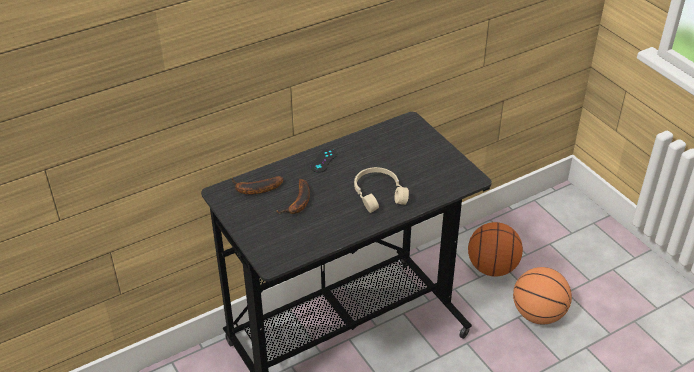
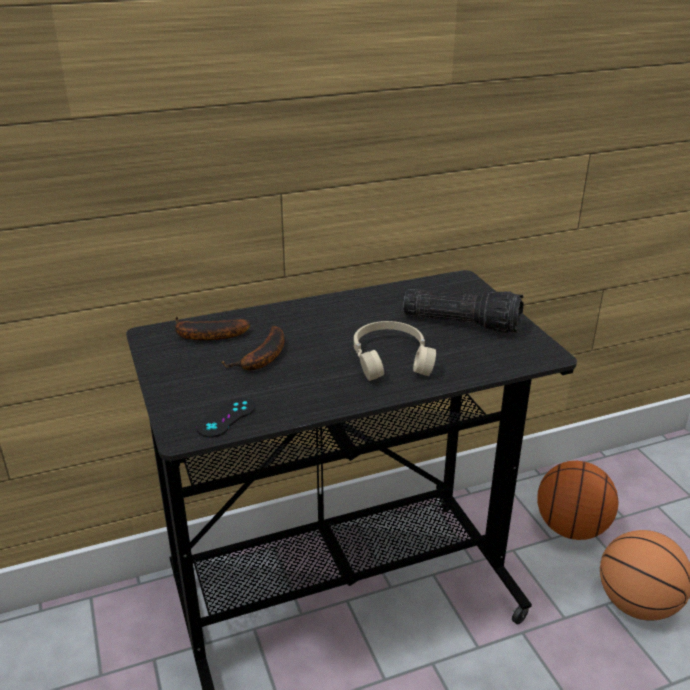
camera: 10 degrees right, 10 degrees down
(323, 161) = (320, 312): black game controller -> black game controller (226, 418)
(418, 159) = (463, 322): none -> flashlight

